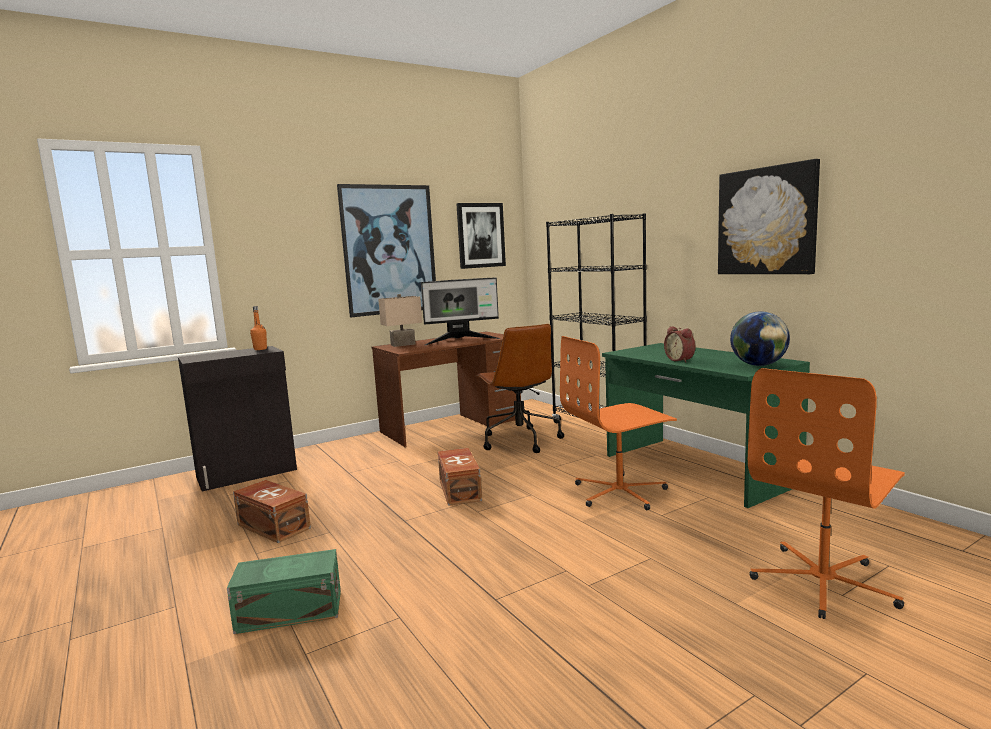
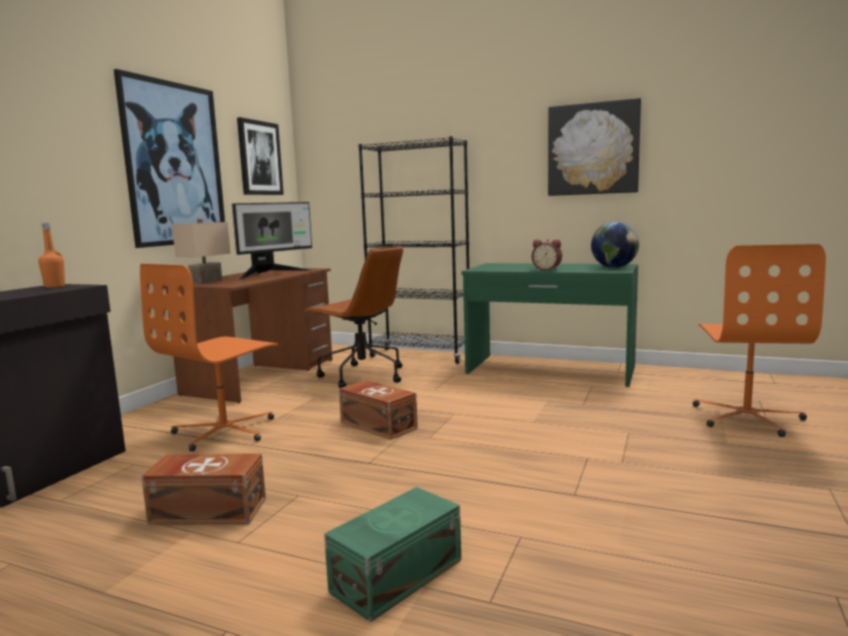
camera: 35 degrees left, 0 degrees up
(620, 492) = (525, 396): orange office chair -> orange office chair (225, 431)

